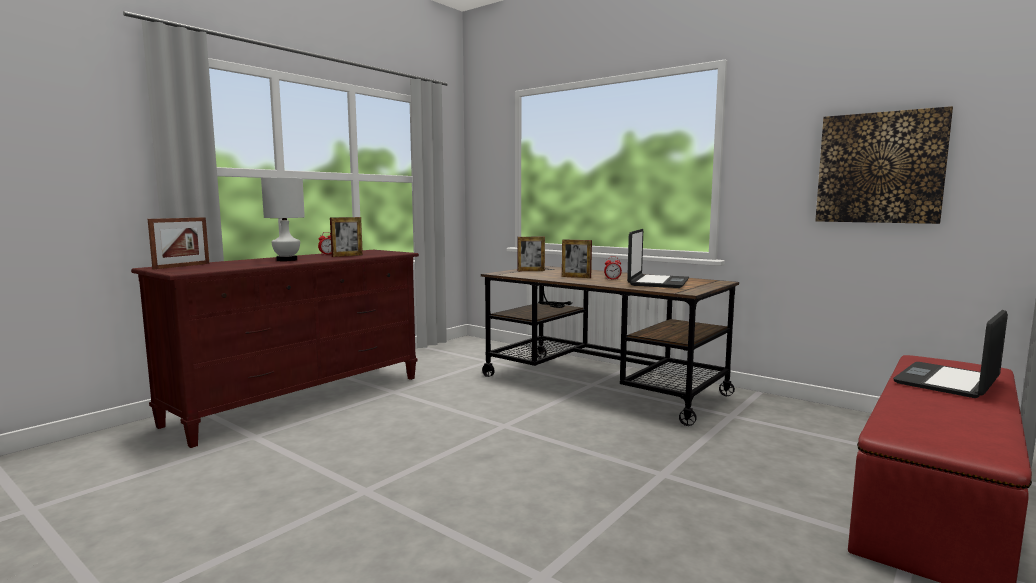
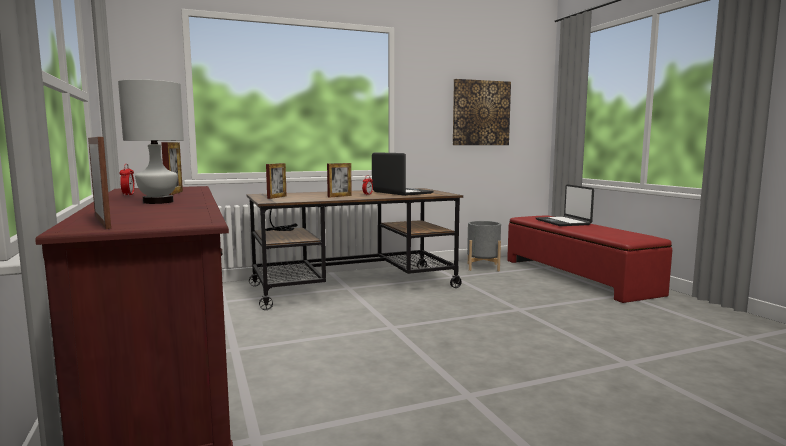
camera: 60 degrees left, 0 degrees up
(818, 421) = (483, 267): none -> grey planter

